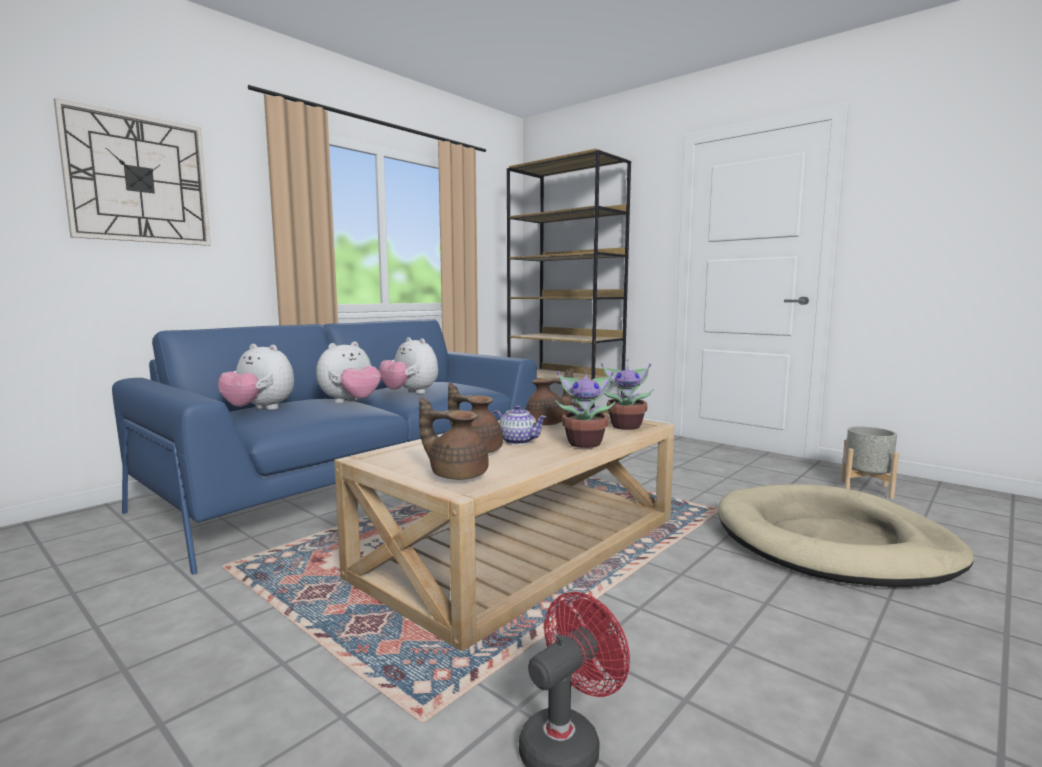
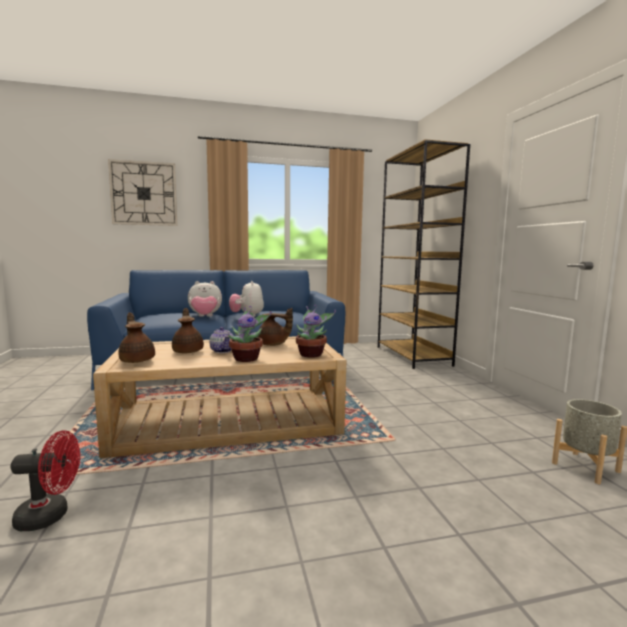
camera: 35 degrees right, 0 degrees up
(259, 410) = (156, 314): plush toy -> none
(833, 542) = (437, 493): beige dog bed -> none

